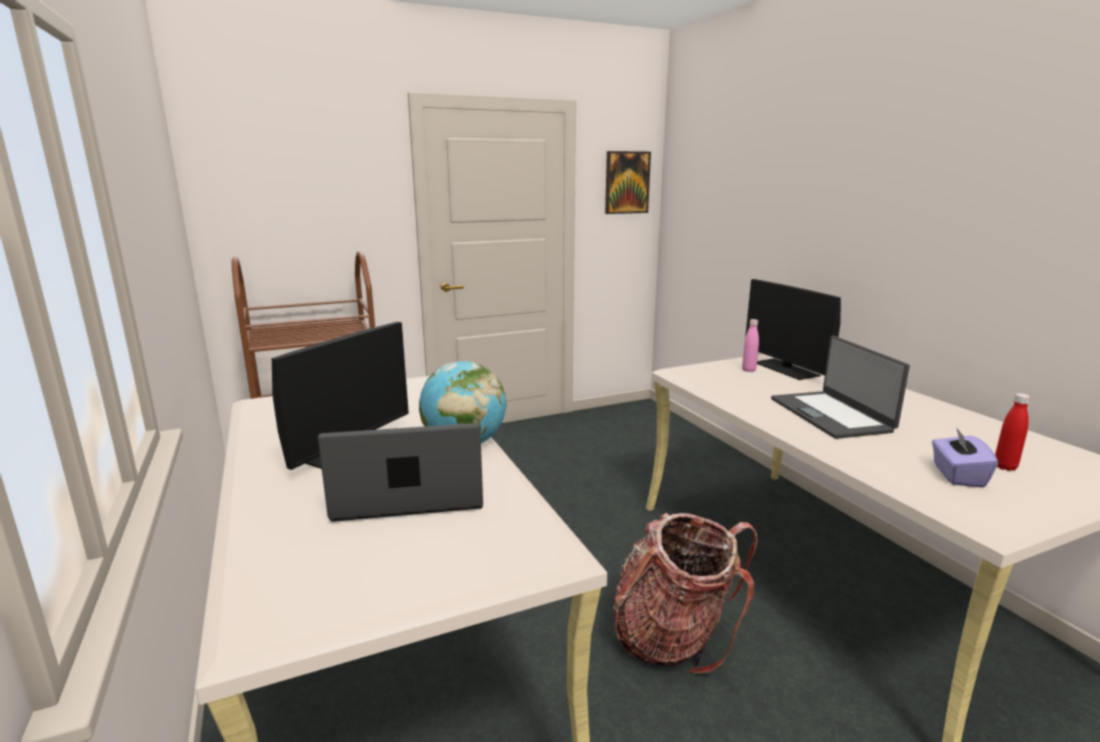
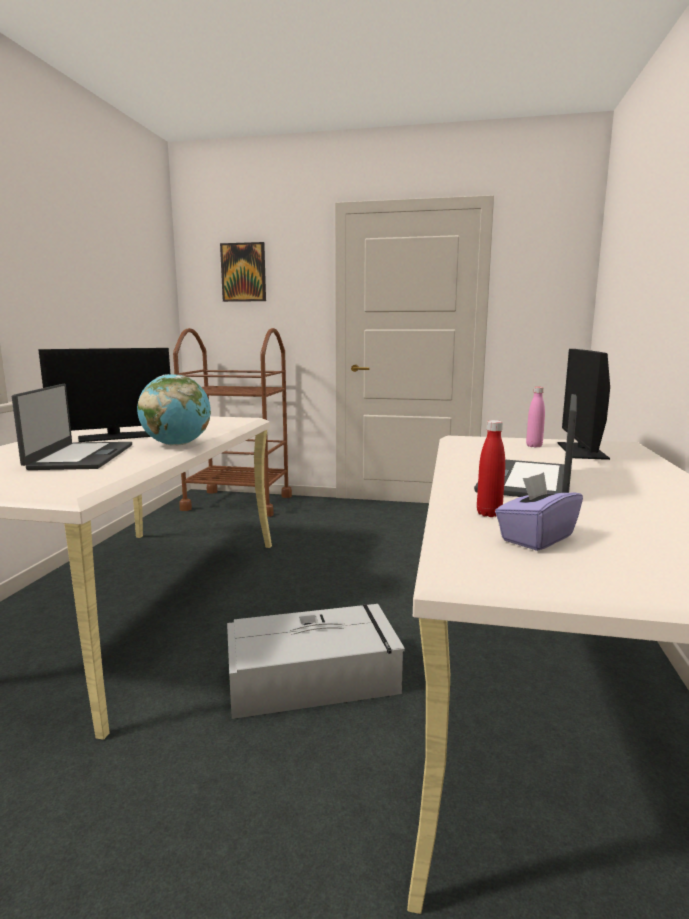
camera: 35 degrees right, 5 degrees down
(409, 496) = (80, 457): laptop -> laptop turned 60 degrees clockwise
(627, 182) = (551, 275): picture -> picture (243, 272)
(674, 638) = (314, 677): backpack -> grey storage box
(1005, 467) = (630, 548): red bottle -> red bottle (489, 514)

